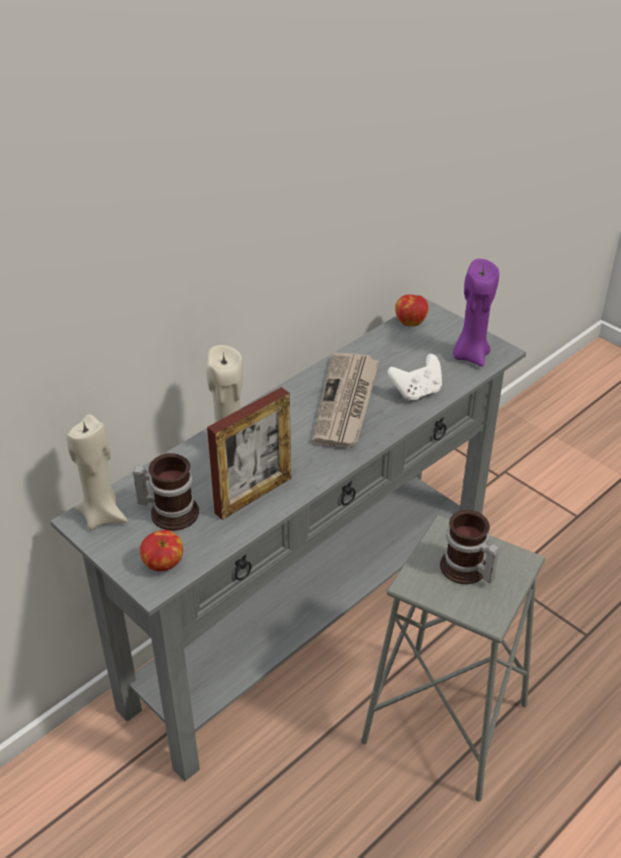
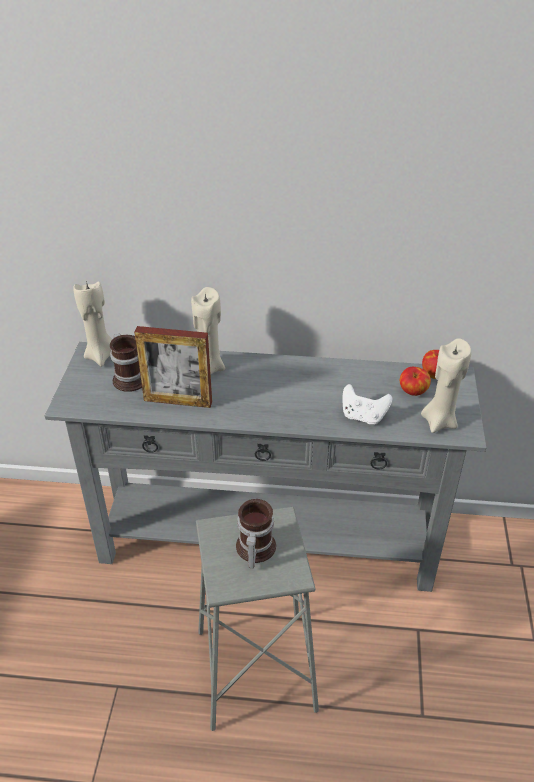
camera: 50 degrees right, 0 degrees up
(163, 564) = (85, 400): apple -> apple (413, 392)
(347, 403) = (310, 392): newspaper -> none
(470, 355) = (439, 421): purple candle -> beige candle

